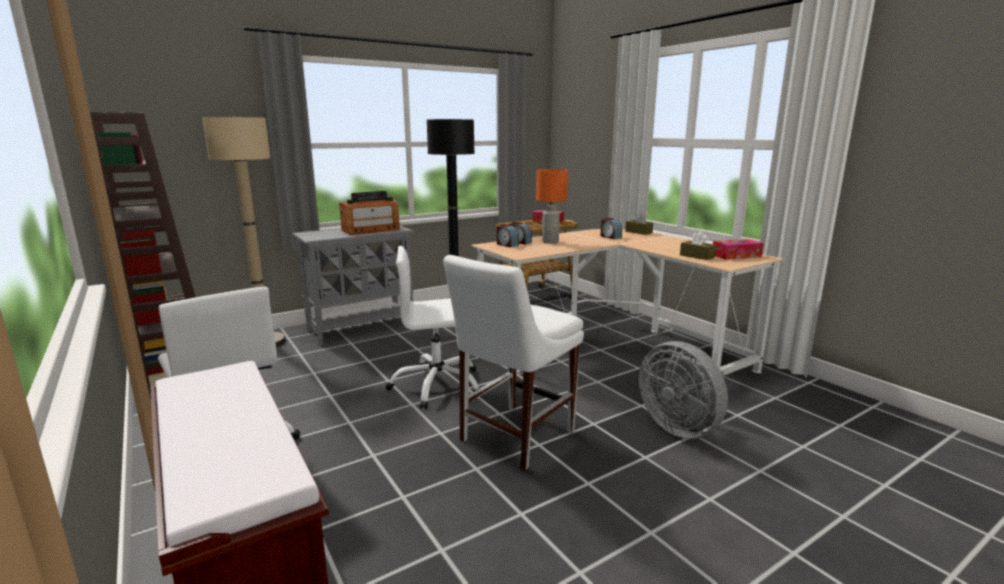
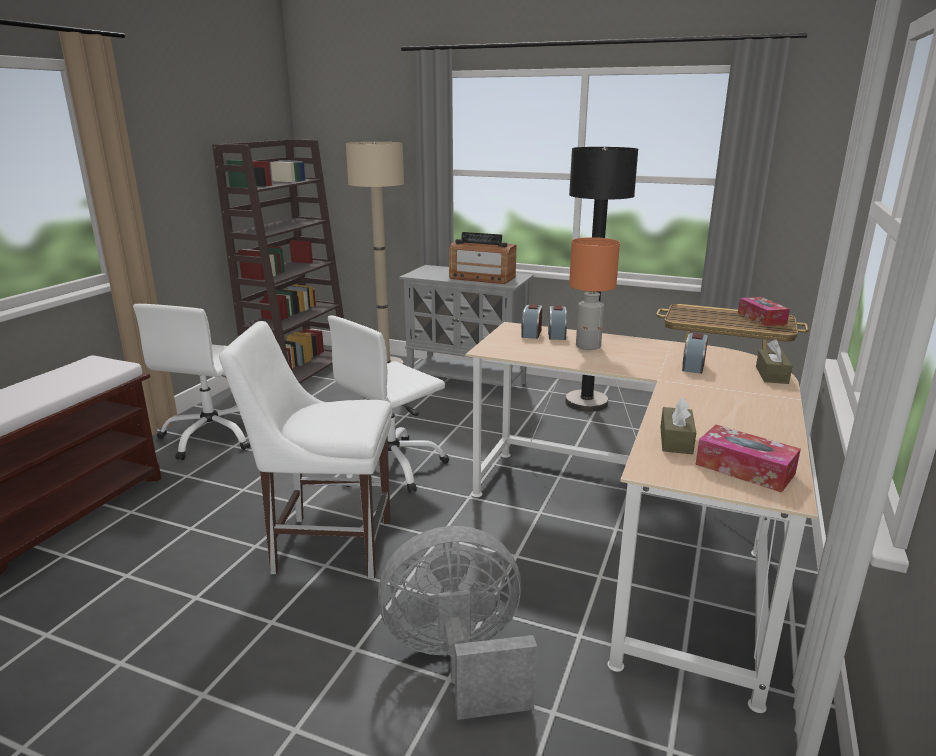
camera: 55 degrees right, 5 degrees up
(437, 385) = (391, 466): white office chair -> white office chair turned 90 degrees counterclockwise
(681, 427) = (458, 661): grey fan -> grey fan turned 60 degrees clockwise

